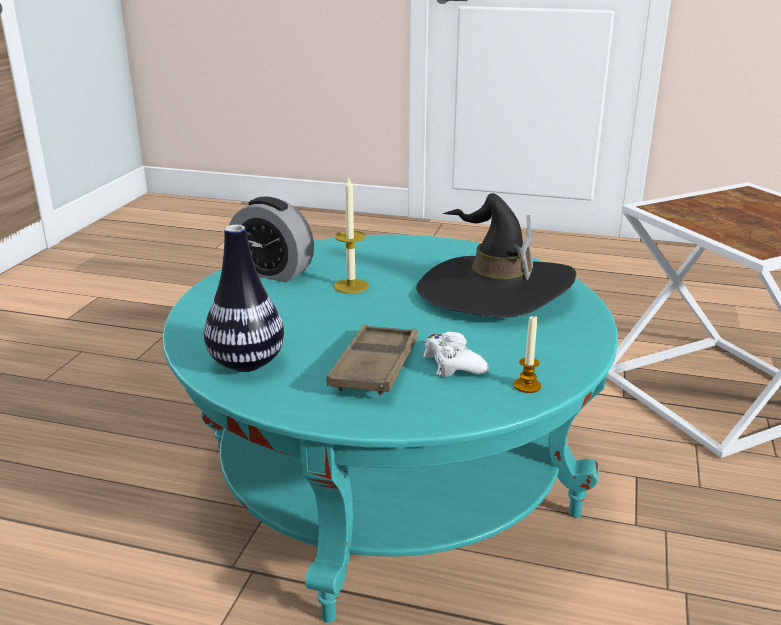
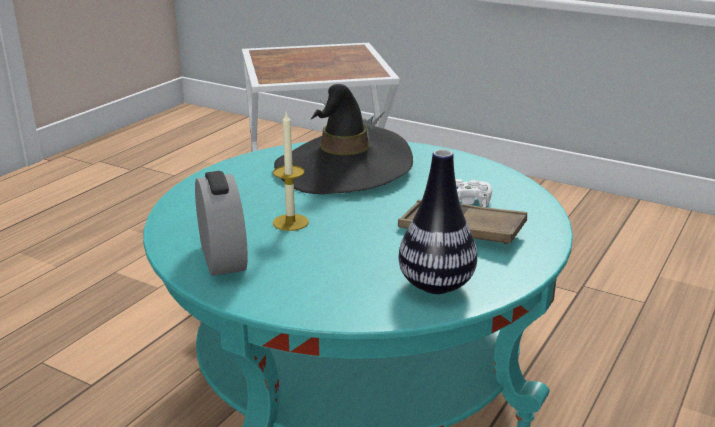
camera: 75 degrees left, 0 degrees up
(272, 272) = (223, 258): alarm clock -> alarm clock turned 60 degrees counterclockwise
(527, 386) = (505, 183): candle -> none

